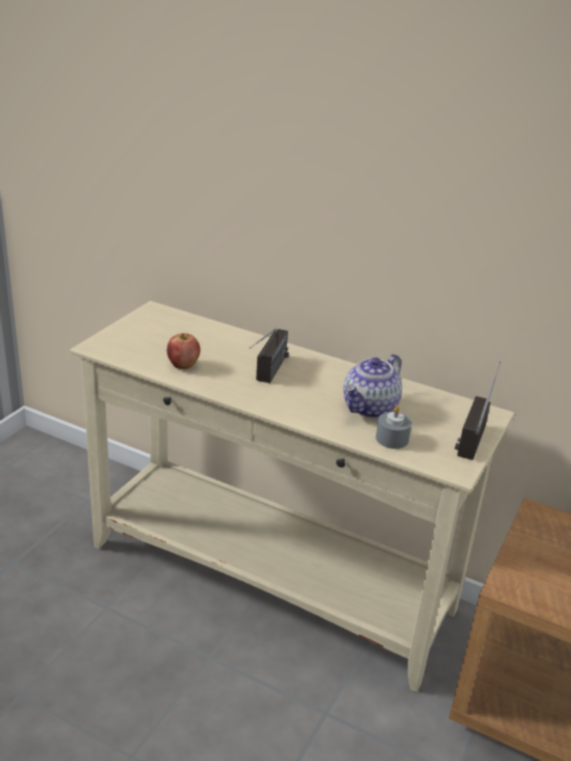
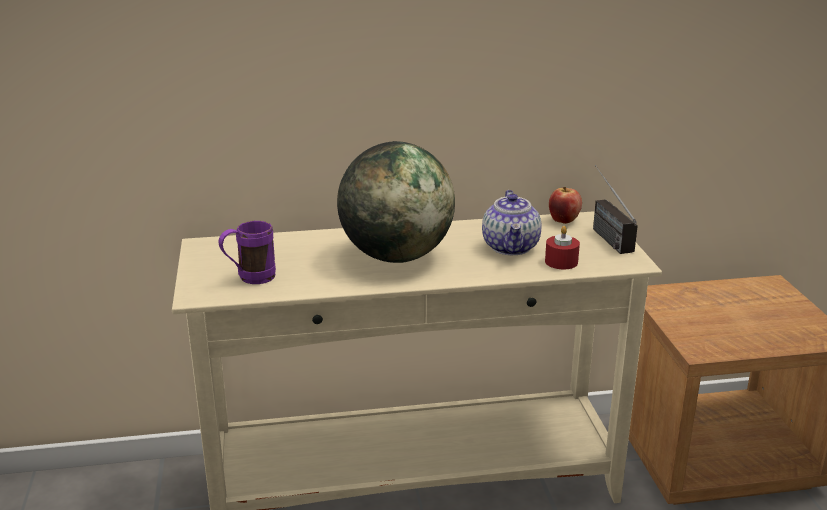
camera: 35 degrees left, 5 degrees down
(145, 349) = (249, 279): none -> purple mug
(183, 365) = (309, 278): apple -> apple (564, 221)
(268, 376) = (396, 256): radio -> globe
(392, 439) = (561, 262): grey candle -> red candle

